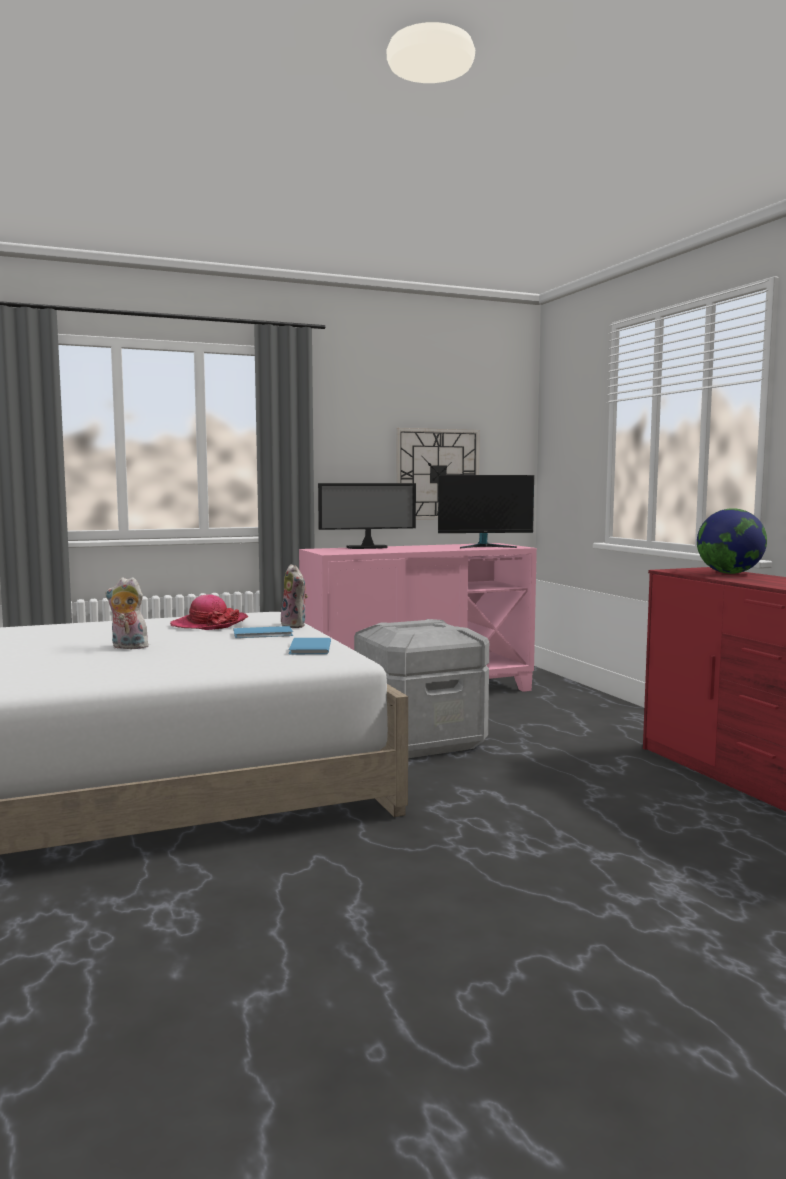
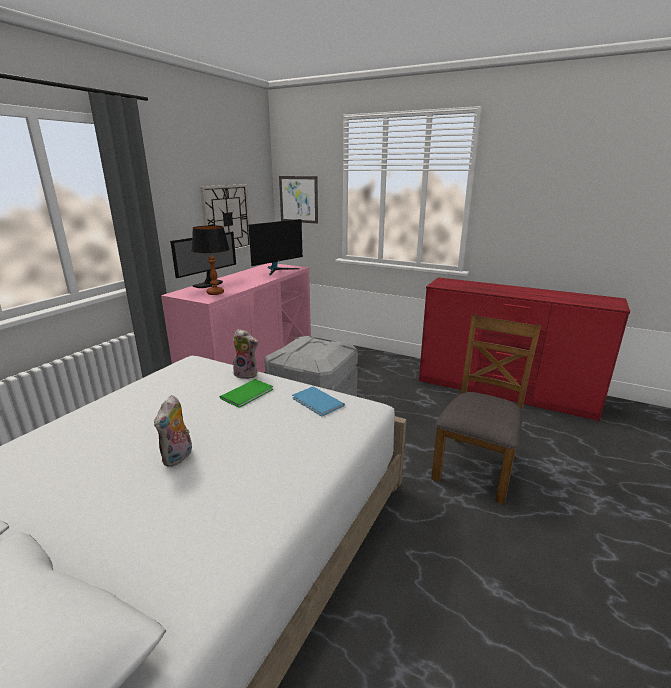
camera: 40 degrees left, 15 degrees up
(127, 647) = (178, 458): plush toy -> plush toy turned 45 degrees counterclockwise
(209, 624) = (177, 393): hat -> none
(264, 634) = (249, 393): blue book -> green book
(353, 551) = (215, 293): none -> table lamp
(549, 837) = (476, 467): none -> brown chair
(561, 453) = (298, 199): none -> picture
(729, 573) = (467, 284): globe -> none

